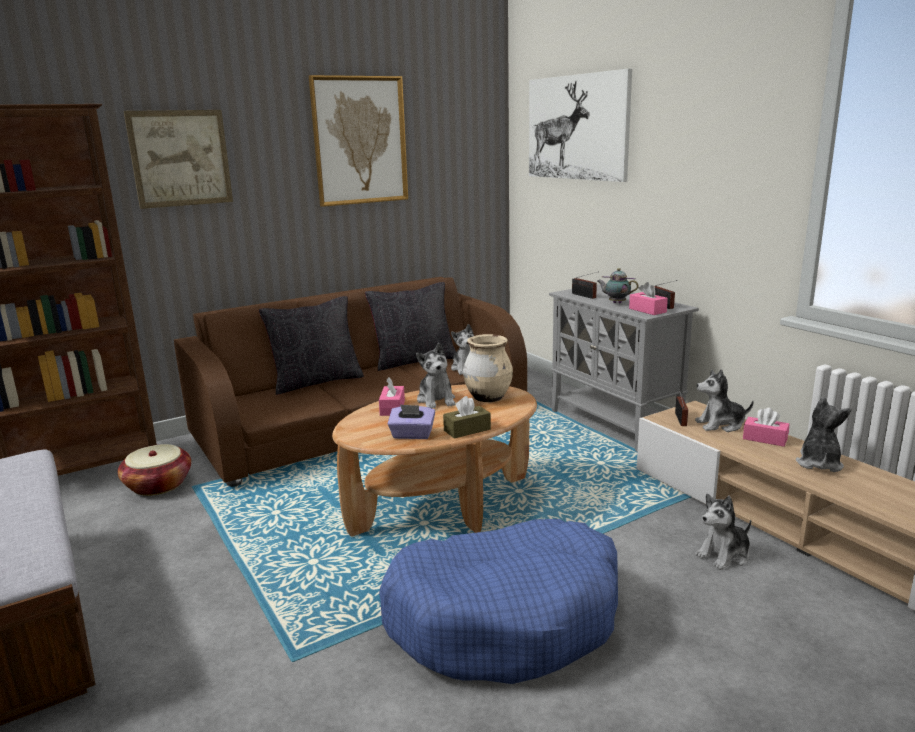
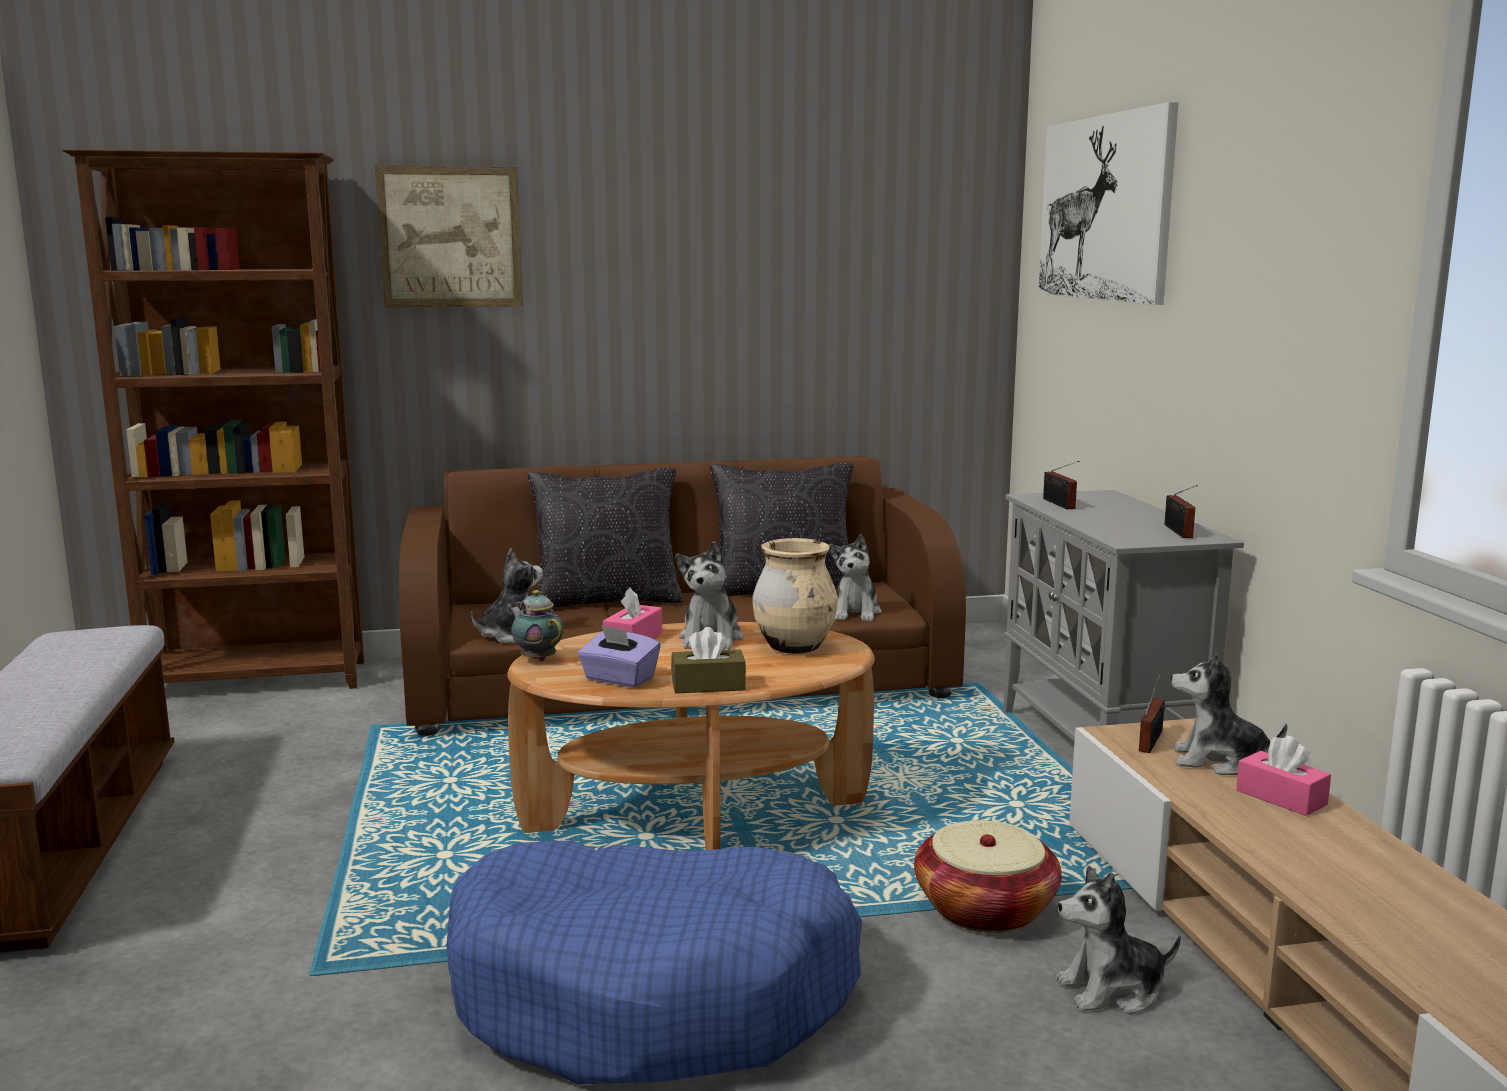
camera: 20 degrees right, 5 degrees down
(158, 485) = (331, 716): basket -> basket (985, 909)
(360, 141) = (740, 222): picture -> none
(616, 303) = (1099, 519): teapot -> teapot (537, 659)
(647, 310) = (1138, 536): pink tissue box -> none
(818, 463) = (1345, 854): plush toy -> plush toy (510, 635)

